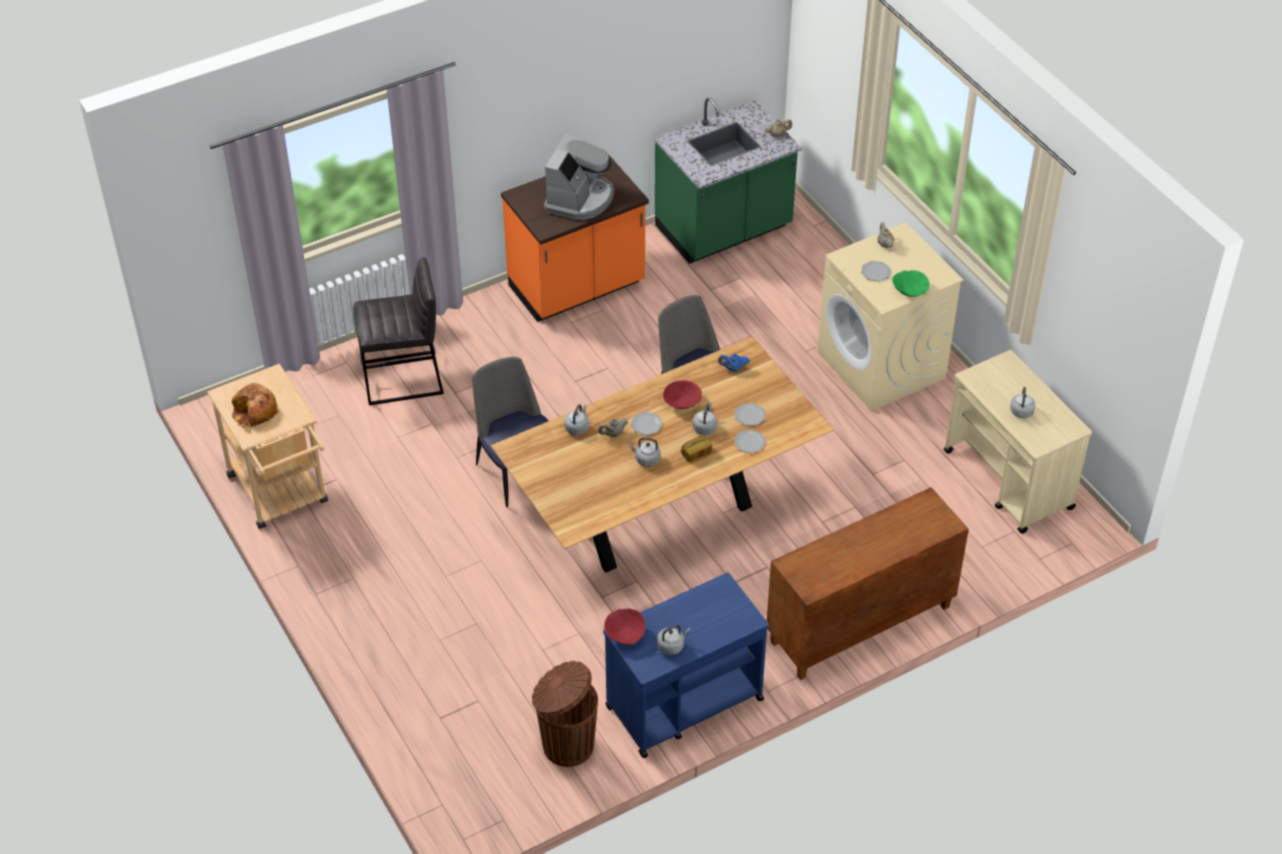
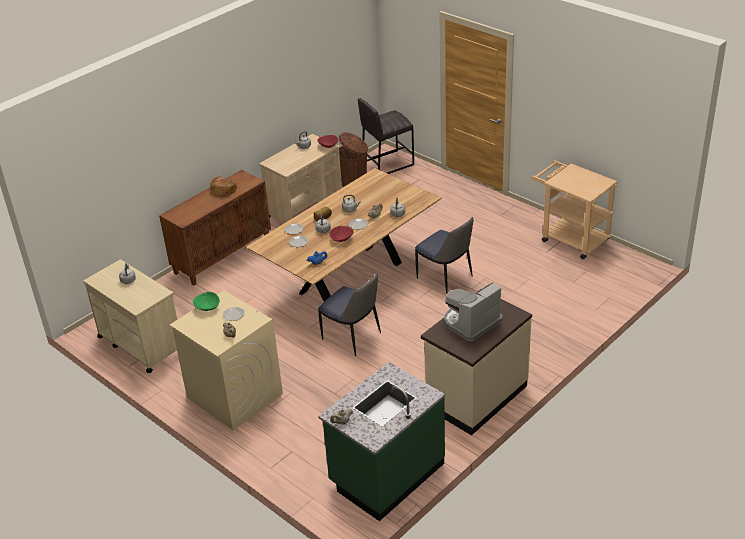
camera: 165 degrees right, 10 degrees down
(254, 412) = (581, 177): bread -> bread (224, 189)
(403, 378) = (551, 309): grey stool -> grey stool (387, 163)
(577, 288) = (475, 396): orange counter -> beige counter
(580, 199) = (471, 323): coffee machine -> coffee machine turned 45 degrees clockwise
(683, 703) = (305, 208): blue cart -> beige cart

